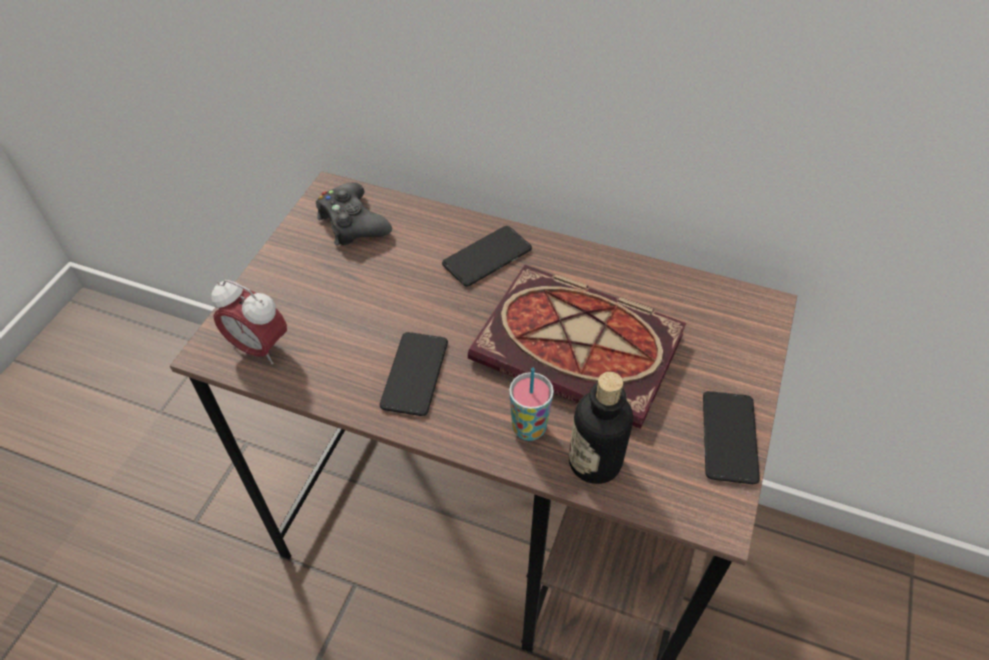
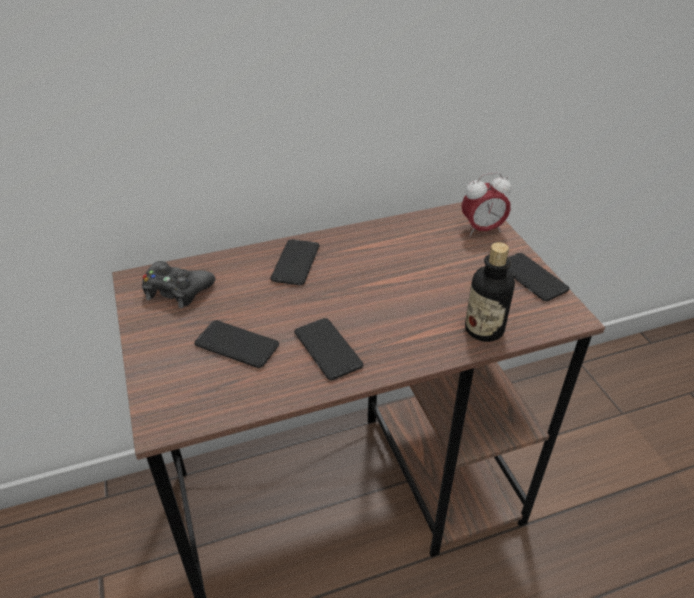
camera: 40 degrees left, 10 degrees down
(259, 347) = (197, 399): alarm clock -> alarm clock (482, 230)
(343, 314) = (237, 345): none -> phone
(529, 428) = (430, 335): cup -> none
(583, 347) = (410, 278): book -> none

